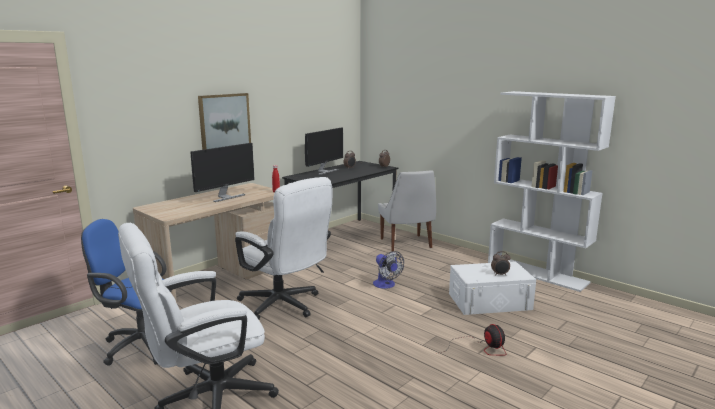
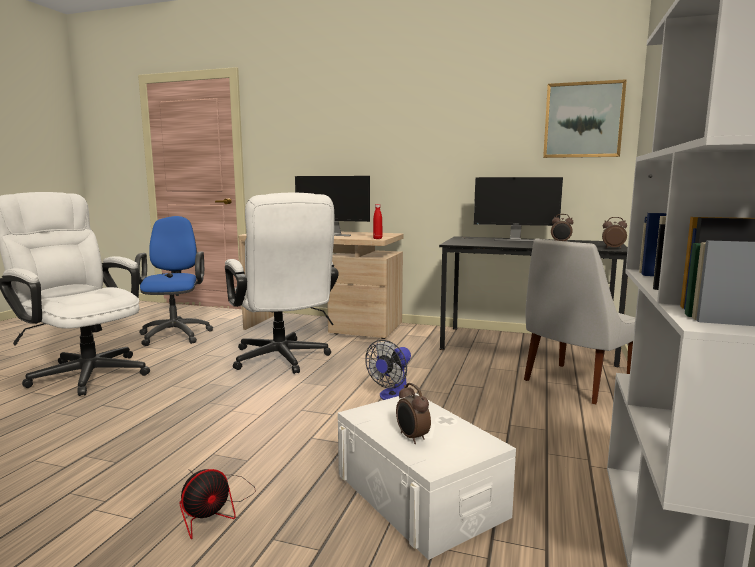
camera: 65 degrees right, 5 degrees down
(224, 122) = (379, 156): picture -> picture (583, 120)
(284, 306) = (282, 360): white office chair -> white office chair turned 45 degrees counterclockwise

